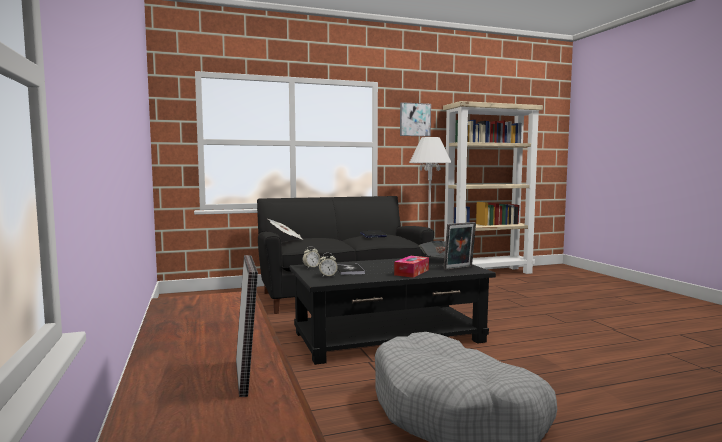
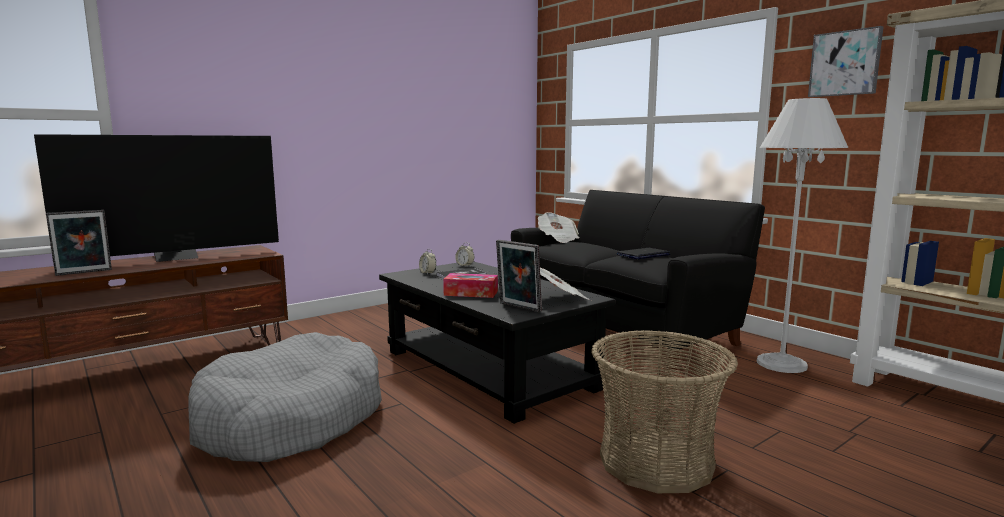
camera: 70 degrees right, 5 degrees up
(189, 330) = (177, 257): none -> television
(537, 322) = (656, 461): none -> basket

